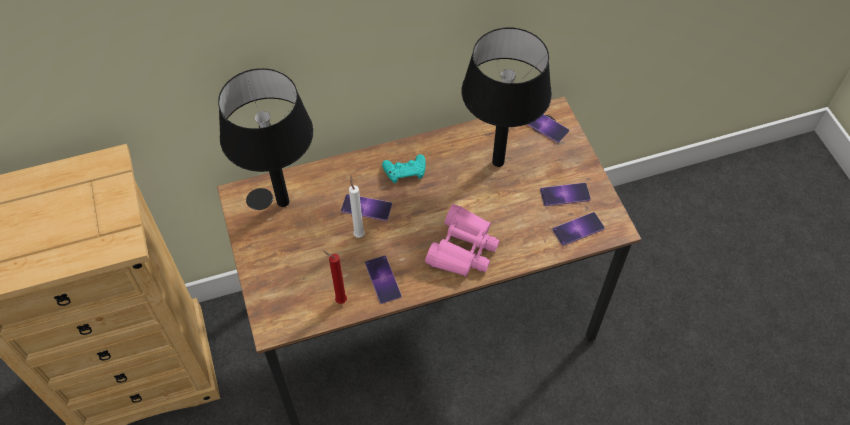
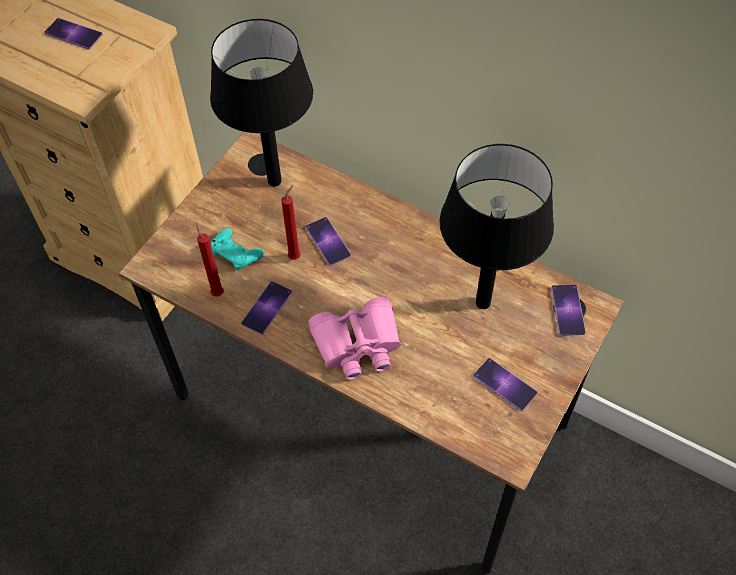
camera: 50 degrees right, 0 degrees up
(359, 233) = (296, 256): white candle -> red candle
(405, 171) = (395, 240): turquoise game controller -> turquoise game controller (236, 253)
(578, 229) = (476, 424): phone -> phone (73, 34)

